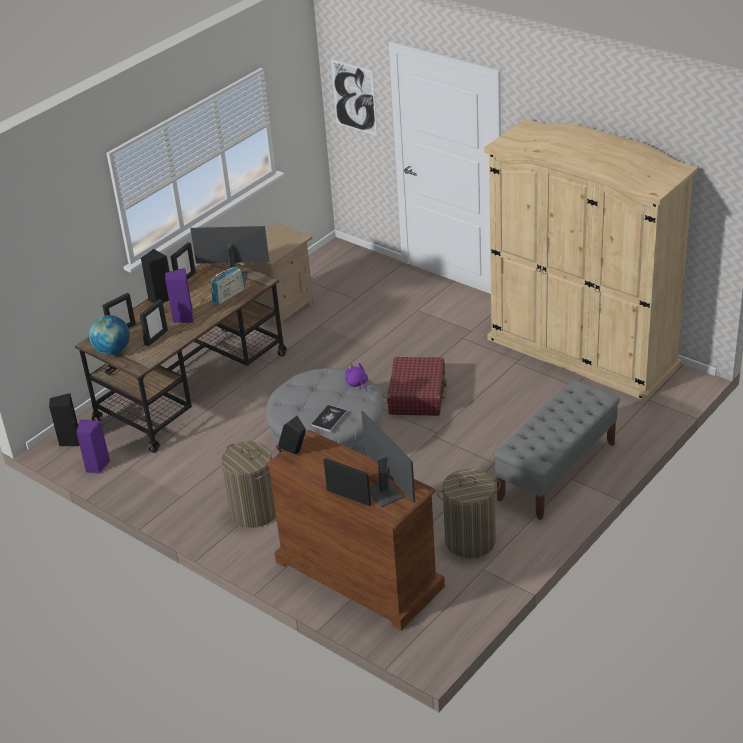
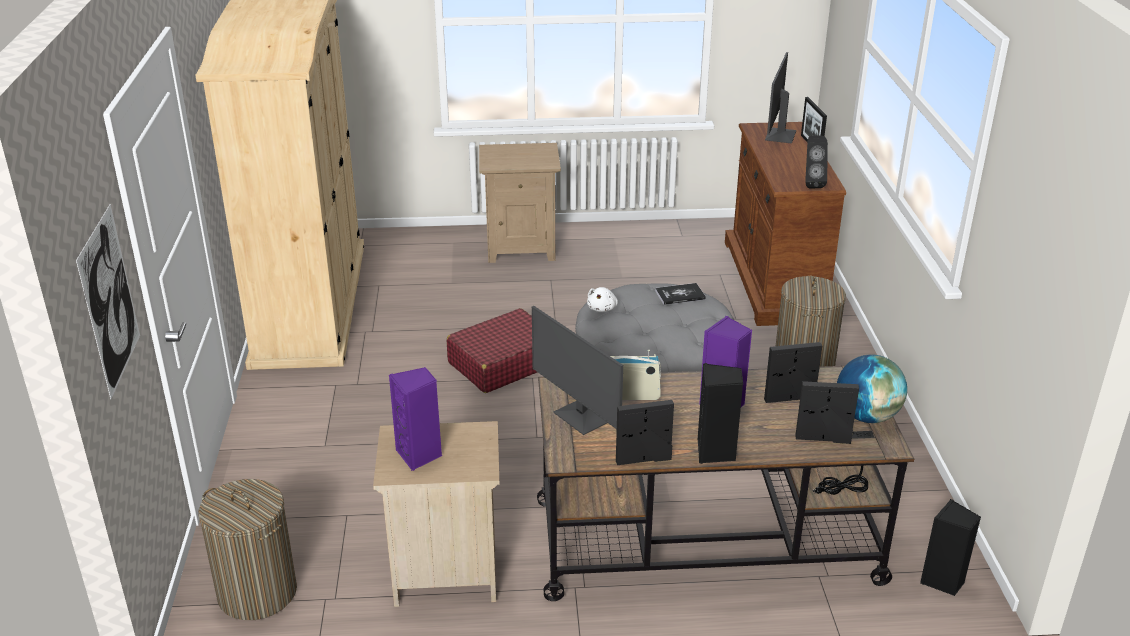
camera: 135 degrees left, 5 degrees down
(96, 466) = (933, 520): purple speaker -> purple speaker (420, 455)
(357, 384) = (602, 308): purple plush toy -> white plush toy
(470, 541) = (661, 252): laundry basket -> laundry basket (257, 592)
(556, 471) = (522, 249): grey bench -> beige nightstand

